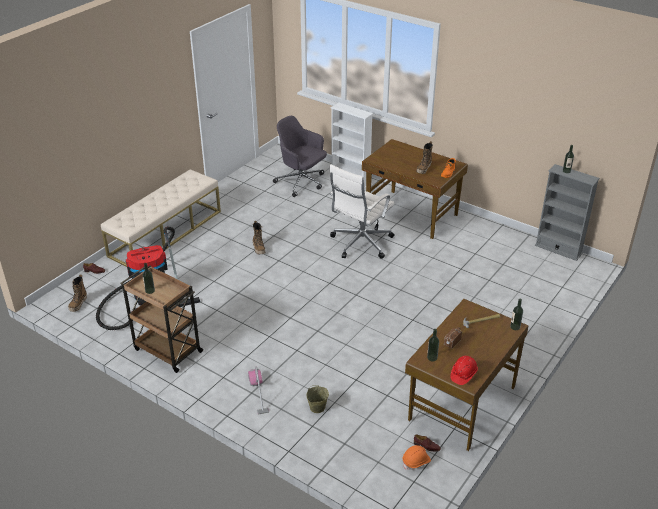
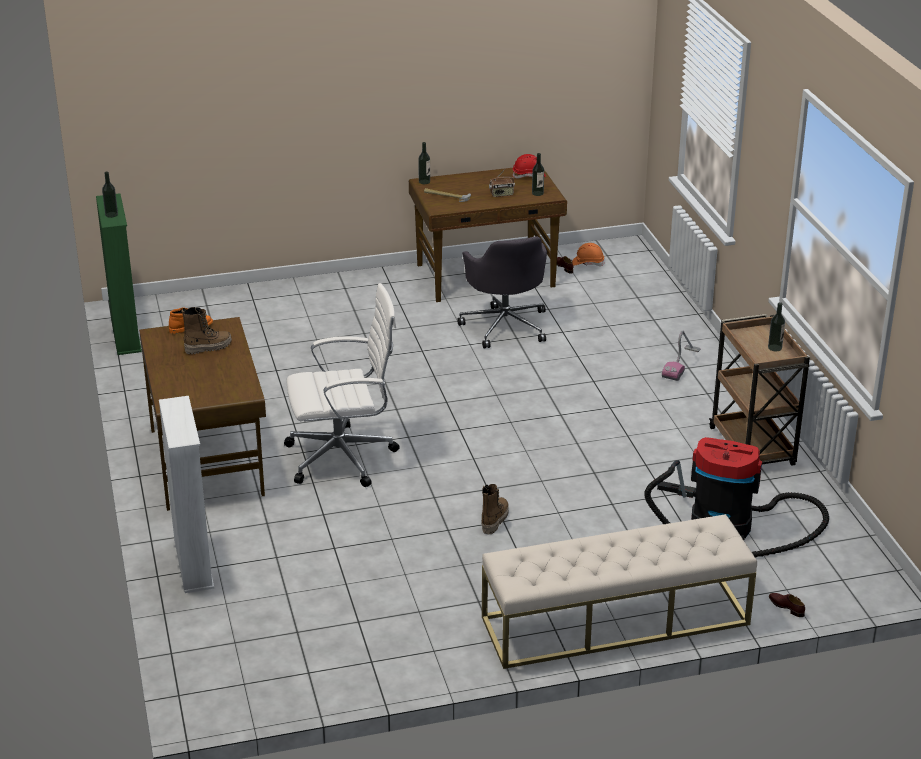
camera: 140 degrees left, 5 degrees down
(78, 304) = (842, 563): boot -> none
(301, 182) = (274, 605): grey office chair -> grey office chair (505, 325)
(317, 407) = (632, 329): beige bucket -> none
(558, 249) = (126, 336): grey bookcase -> green bookcase

